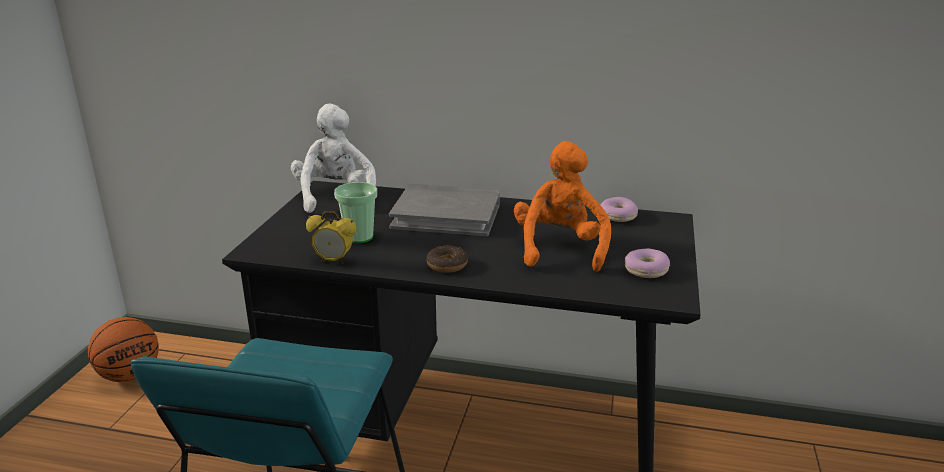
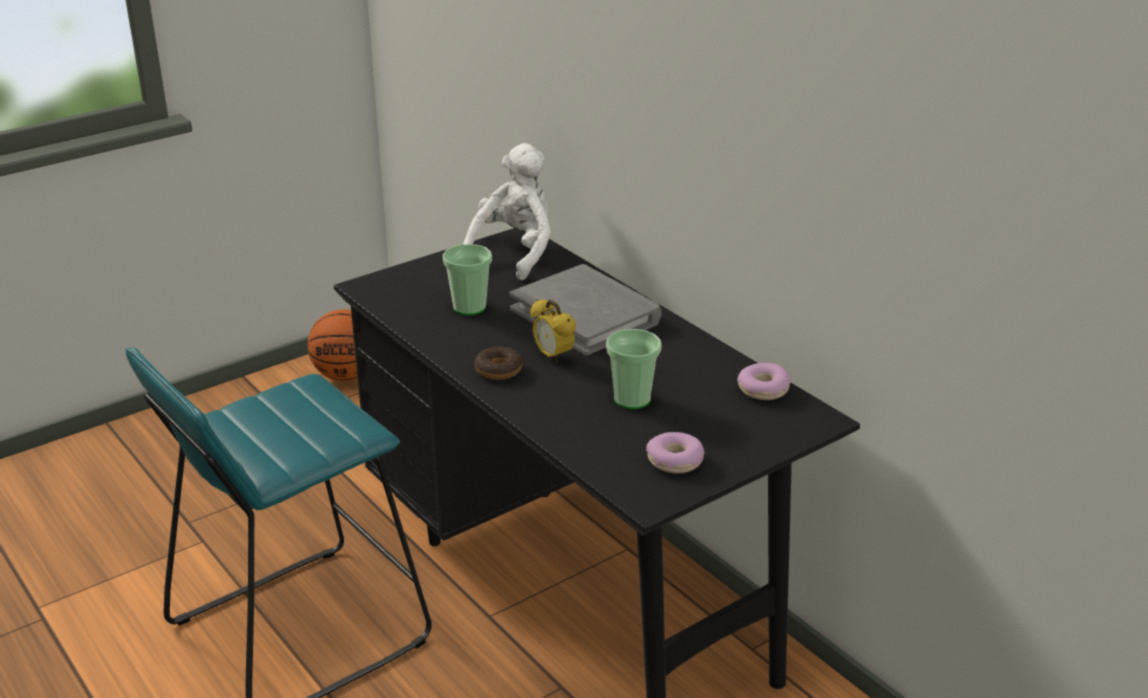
camera: 40 degrees right, 5 degrees up
(334, 261) = (413, 324): alarm clock -> alarm clock (553, 356)
(560, 248) = (632, 399): orange plush toy -> cup

